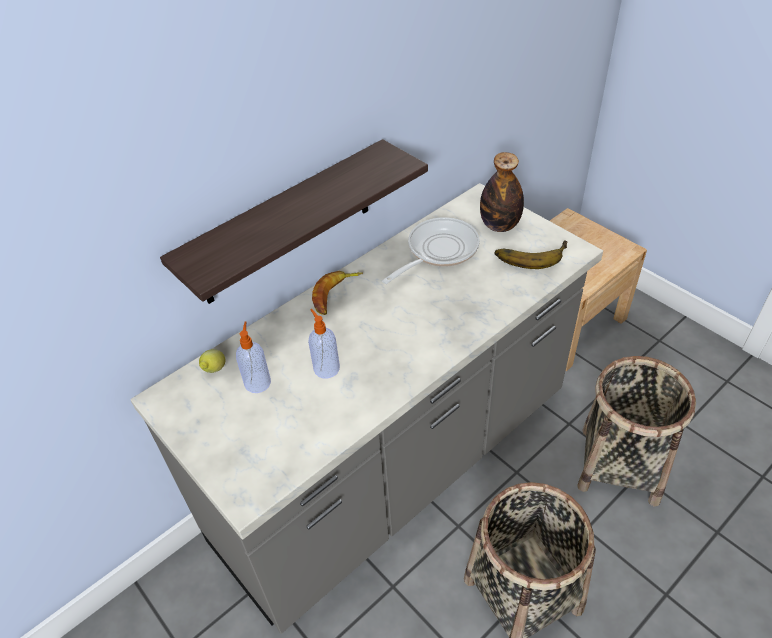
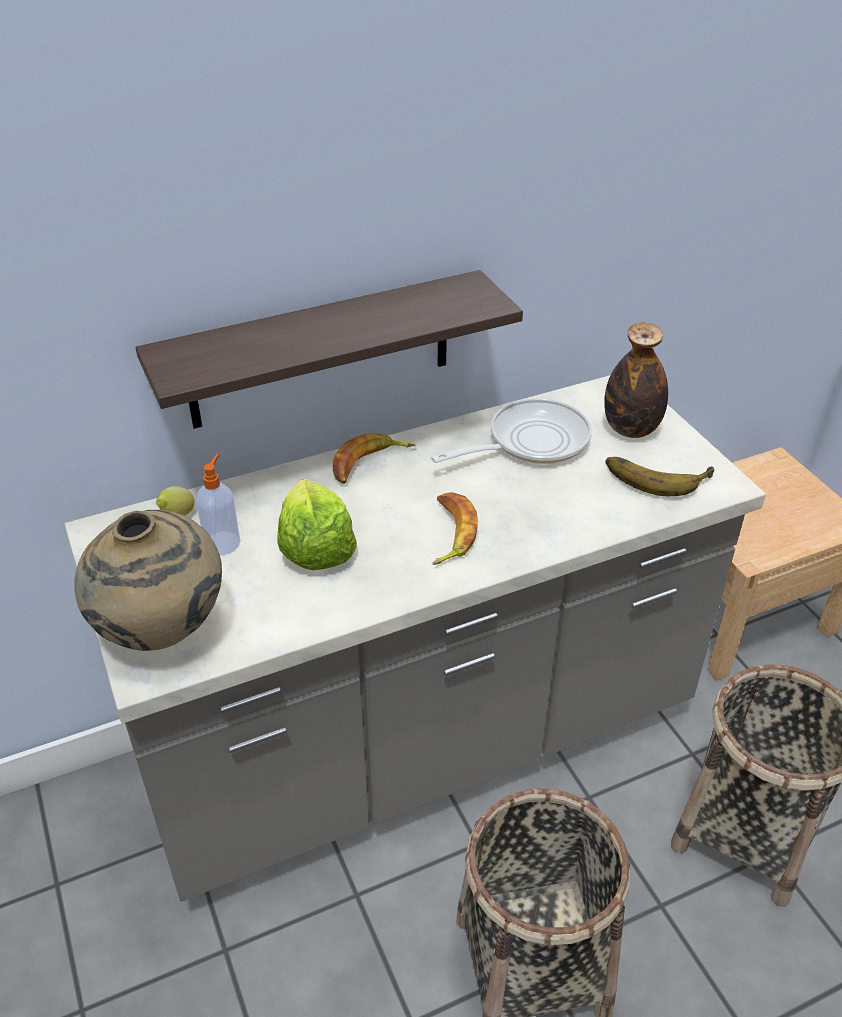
camera: 15 degrees right, 5 degrees down
(246, 463) = (163, 633): none -> beige vase
(326, 368) = (315, 547): soap dispenser -> lettuce
(414, 332) = (450, 533): none -> banana

